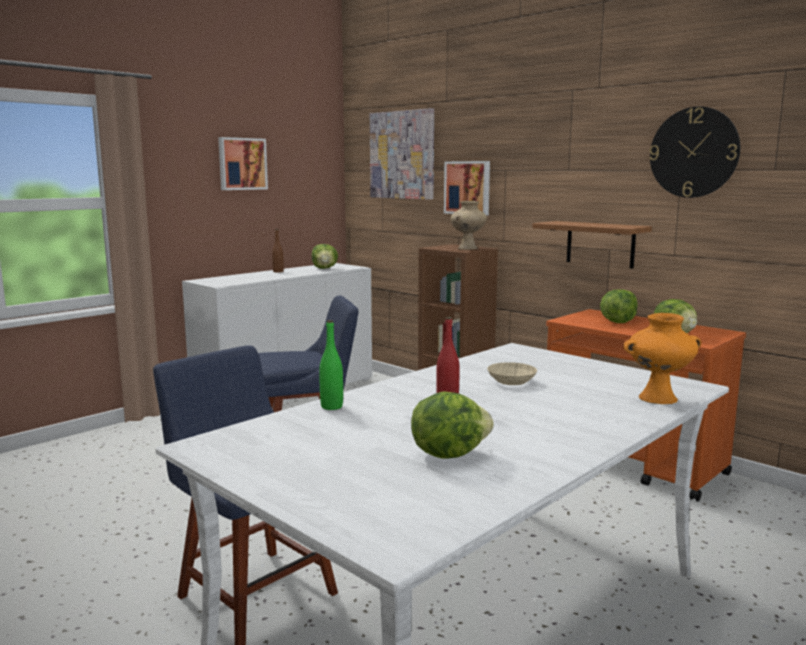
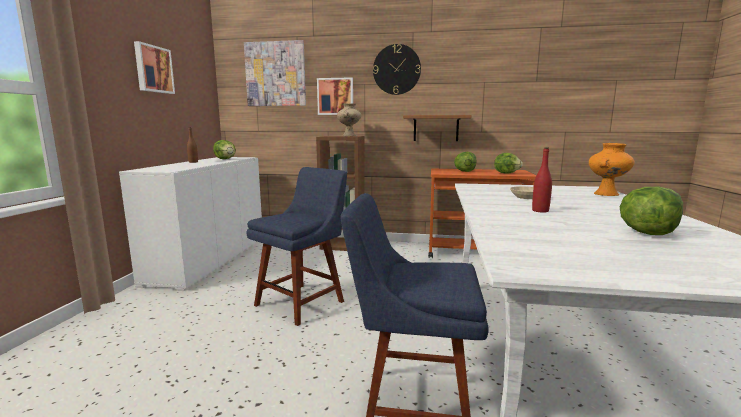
camera: 35 degrees left, 0 degrees up
(331, 406) = (496, 225): green bottle -> none
(694, 152) = (493, 72): wall clock -> wall clock (396, 69)

